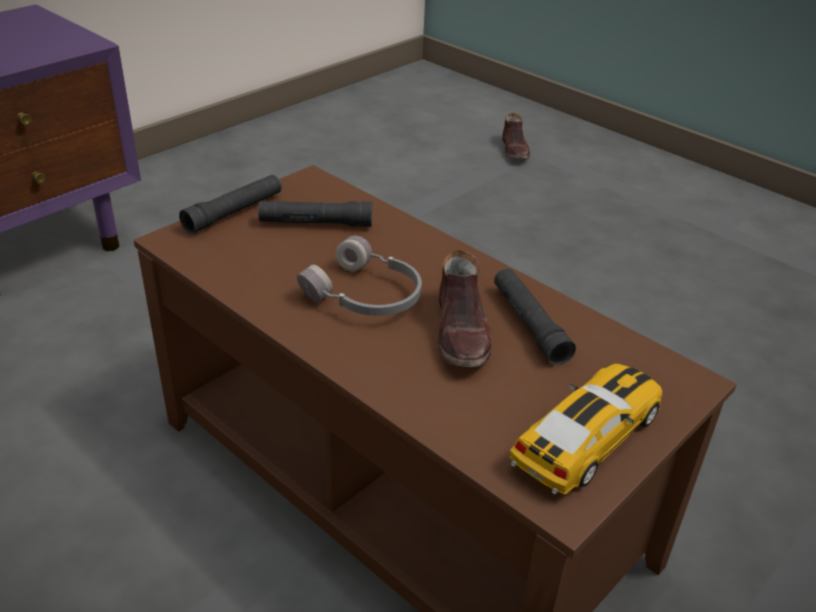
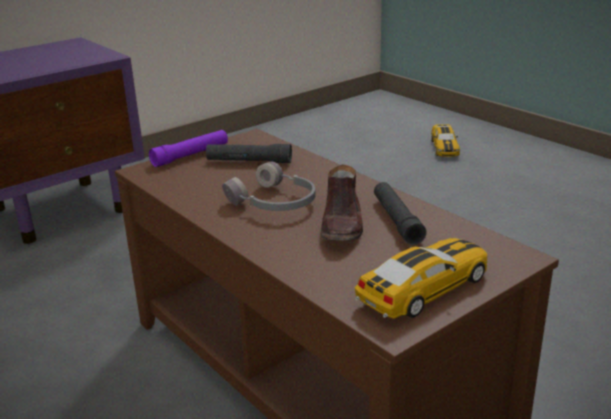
camera: 10 degrees right, 10 degrees down
(234, 212) = (190, 155): black flashlight -> purple flashlight
(515, 150) = (444, 147): brown shoe -> toy car

